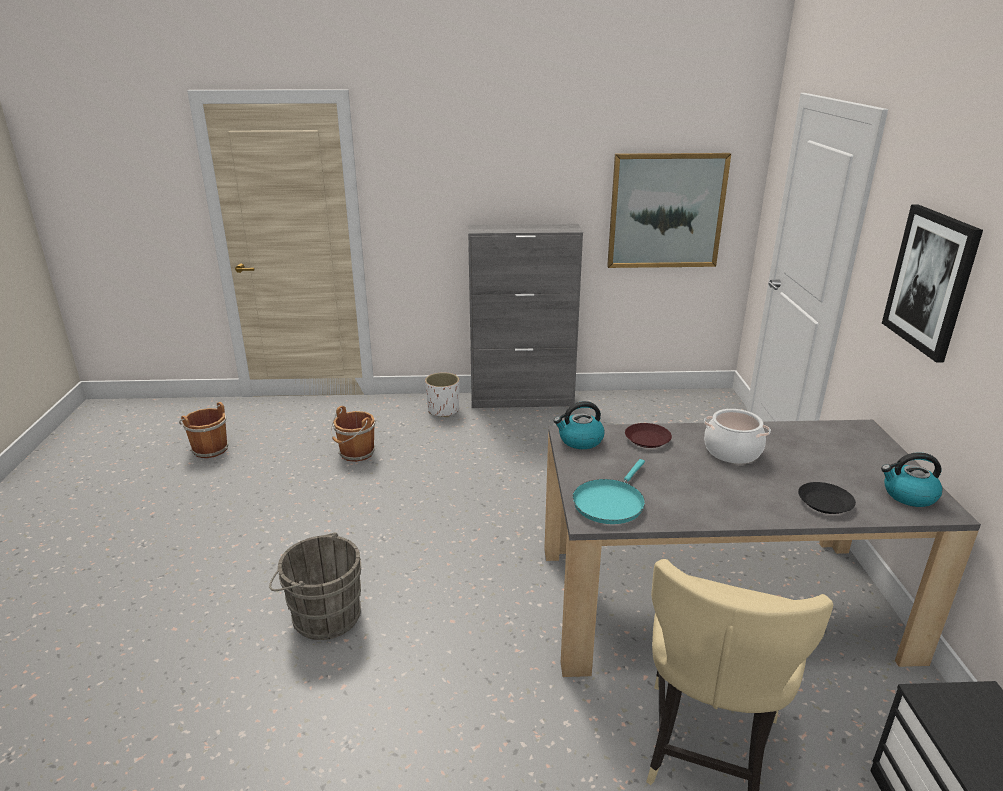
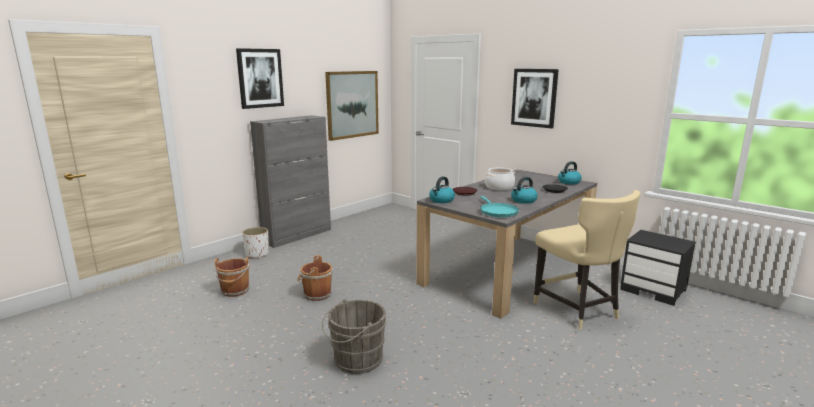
camera: 45 degrees left, 10 degrees down
(209, 449) = (101, 333): brown bucket -> brown bucket (316, 294)
(491, 162) = (260, 78): none -> picture
(706, 500) = (523, 201): none -> kettle

